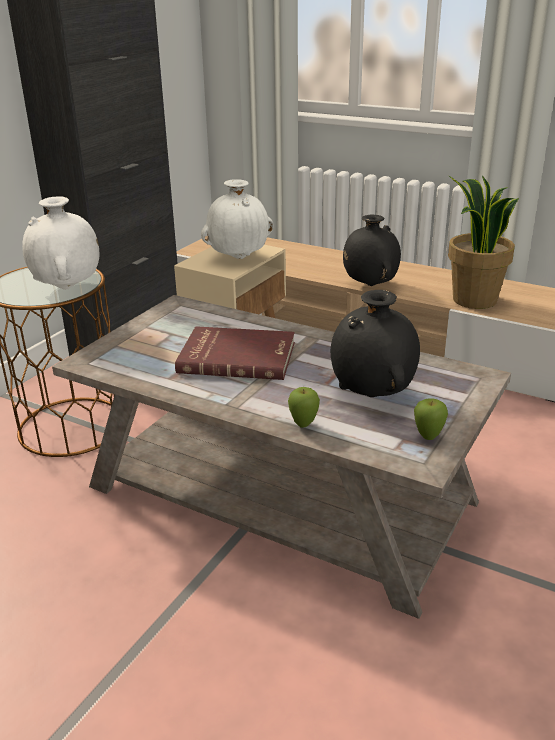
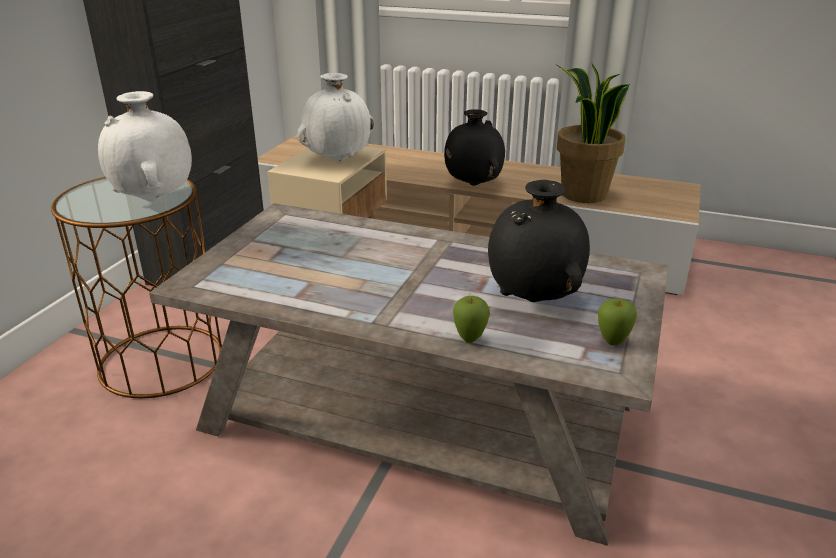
camera: 10 degrees left, 0 degrees up
(237, 356) = (368, 267): red book -> none

